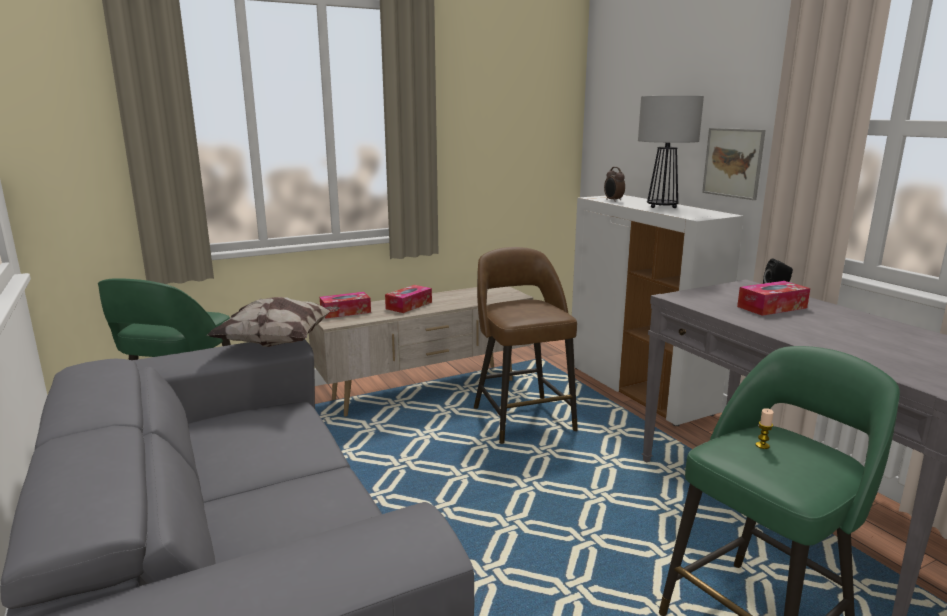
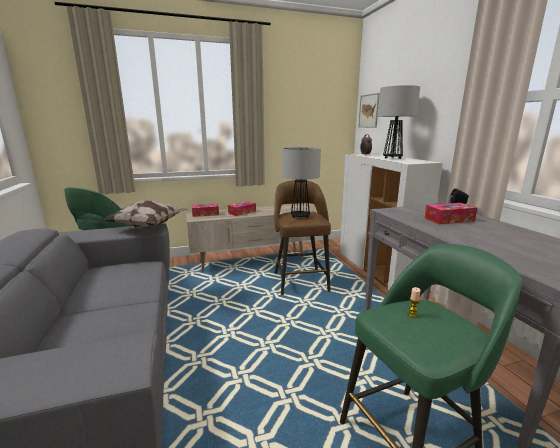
camera: 10 degrees right, 0 degrees up
(523, 309) = (300, 216): none -> table lamp
(733, 163) = (438, 129): picture -> picture (369, 111)

